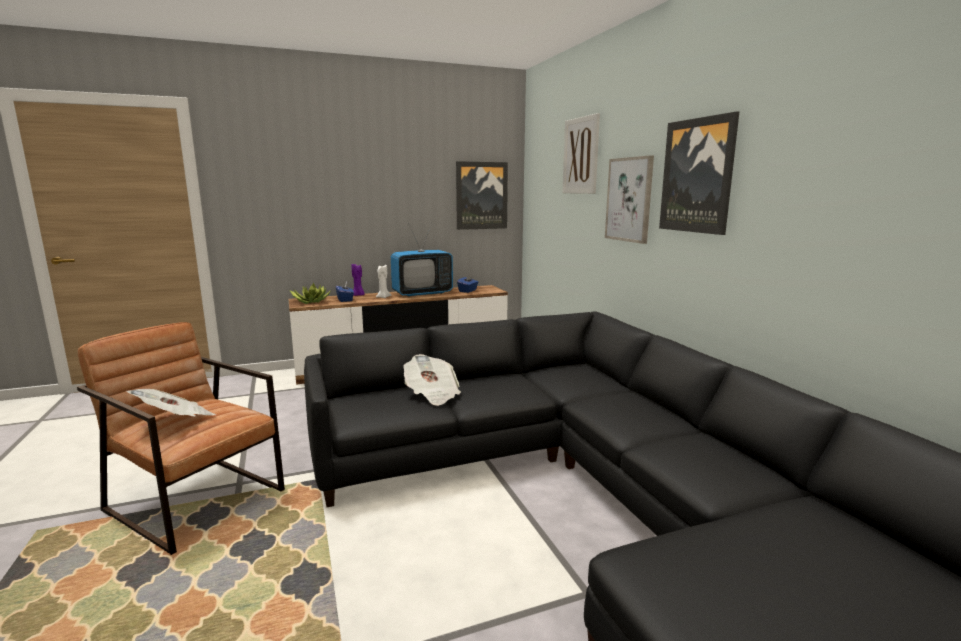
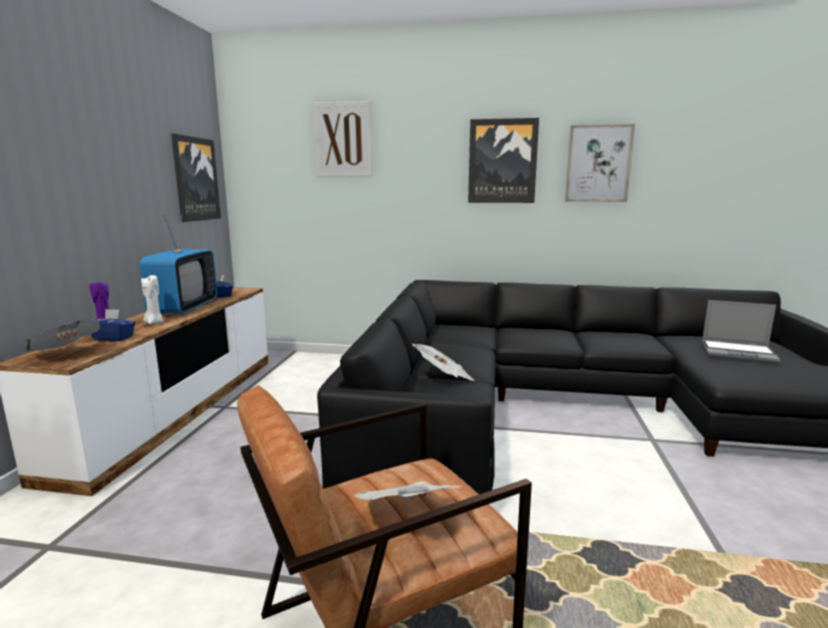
camera: 60 degrees left, 0 degrees up
(311, 301) = (66, 354): potted plant -> newspaper
(629, 199) = (423, 180): picture -> picture (598, 164)
(808, 570) = (738, 352): none -> laptop

